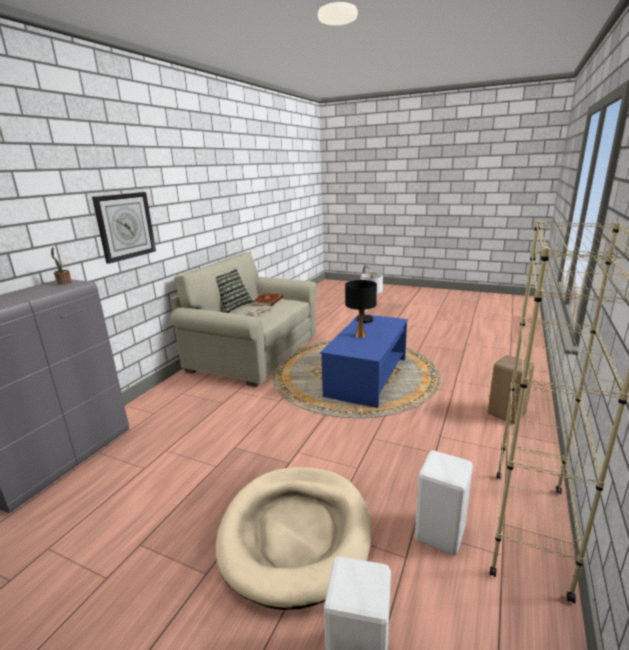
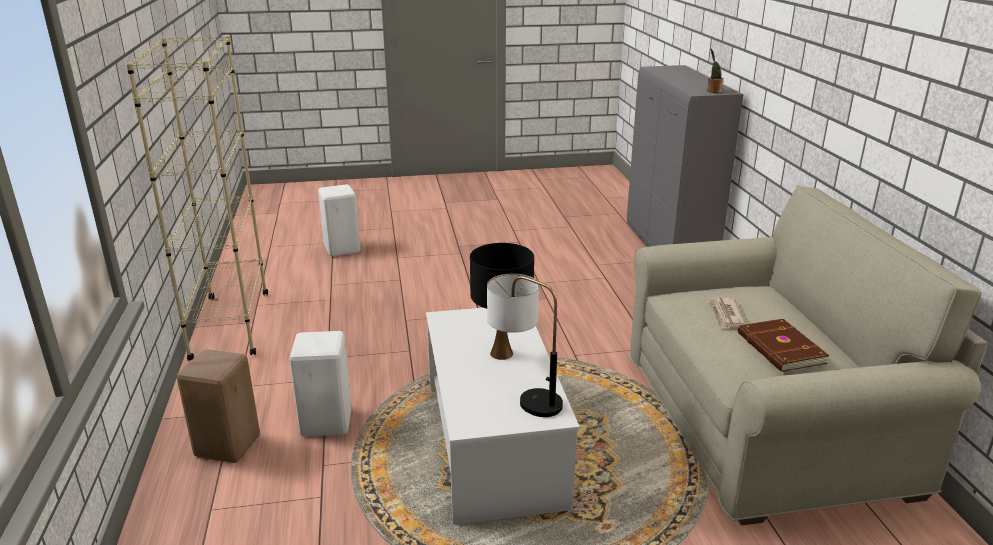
camera: 145 degrees right, 5 degrees up
(125, 226) = (810, 69): wall clock -> none
(232, 306) = (807, 315): pillow -> none
(296, 533) = (420, 272): beige dog bed -> none
(367, 377) = (493, 444): blue coffee table -> white coffee table
(438, 534) = (309, 301): white stool -> white stool (328, 422)

